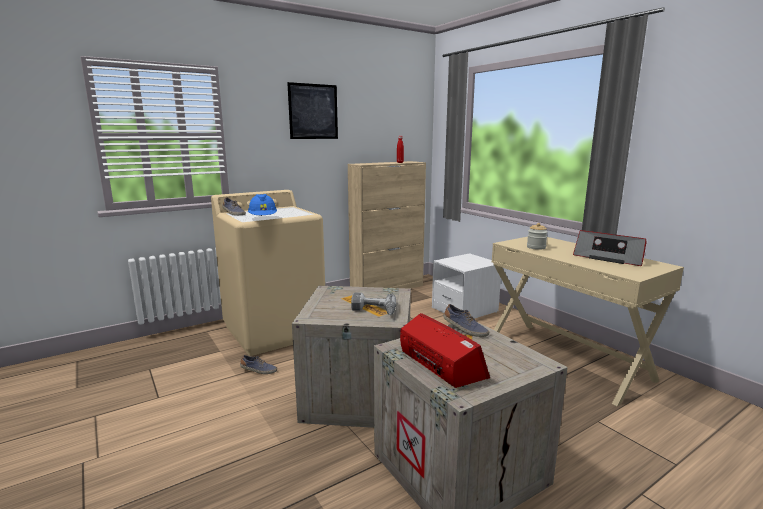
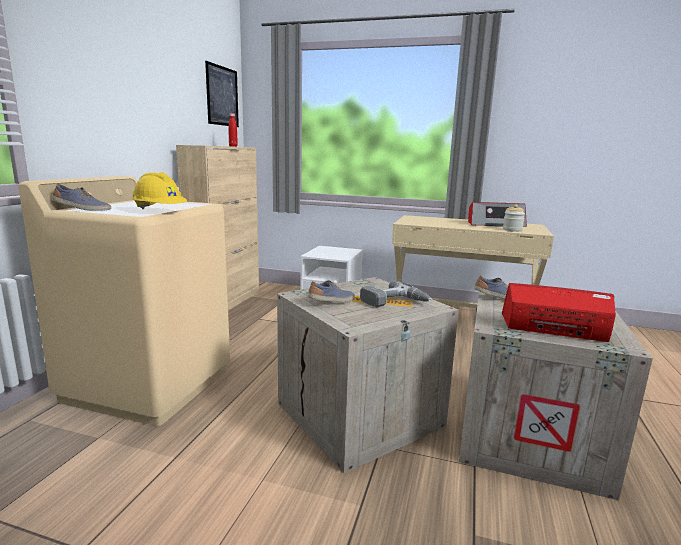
camera: 40 degrees left, 0 degrees up
(258, 371) = (202, 438): shoe -> shoe (332, 302)
(263, 218) = (160, 211): blue hard hat -> yellow hard hat
(313, 111) = (132, 65): picture -> picture (222, 96)
(536, 247) = (432, 223): jar -> jar (512, 230)

